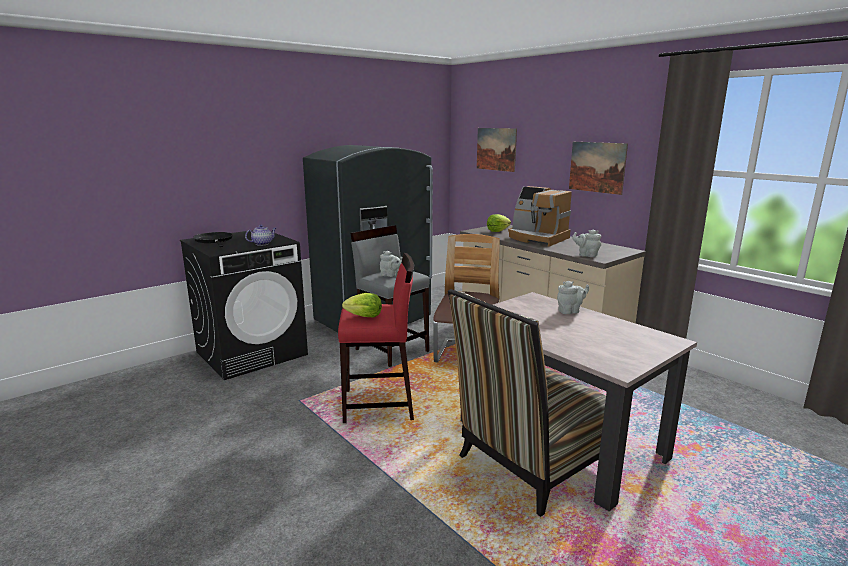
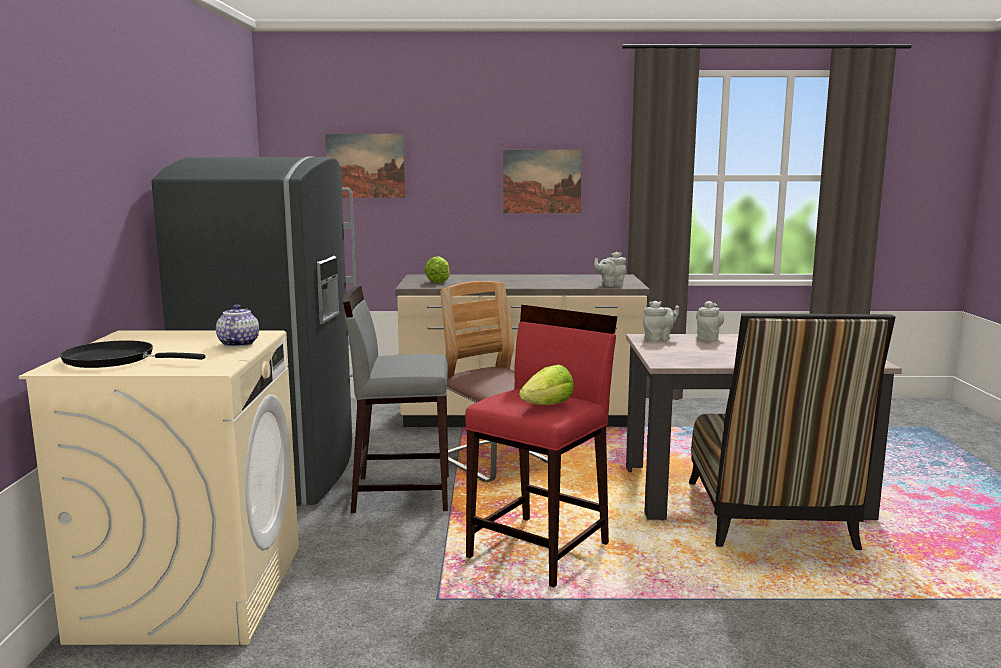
camera: 50 degrees left, 5 degrees down
(252, 353) = (192, 591): black washing machine -> beige washing machine
(391, 275) = (410, 363): grey teapot -> grey teapot (659, 339)
(537, 238) = (509, 281): coffee machine -> none

